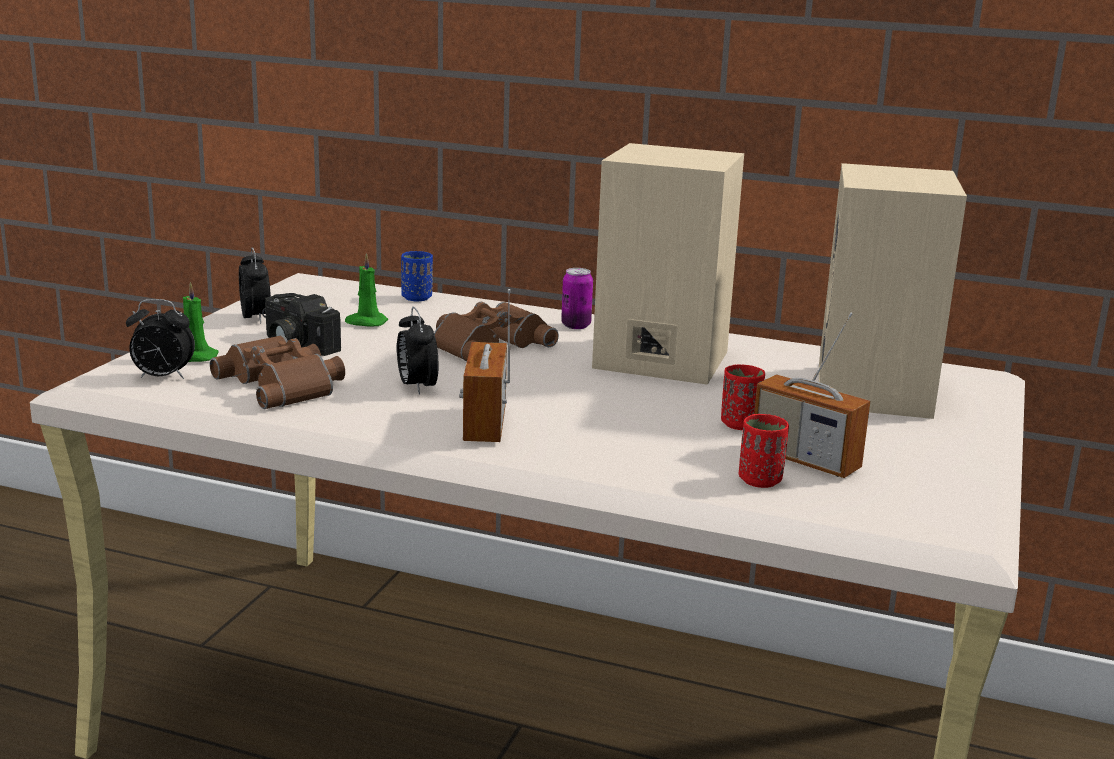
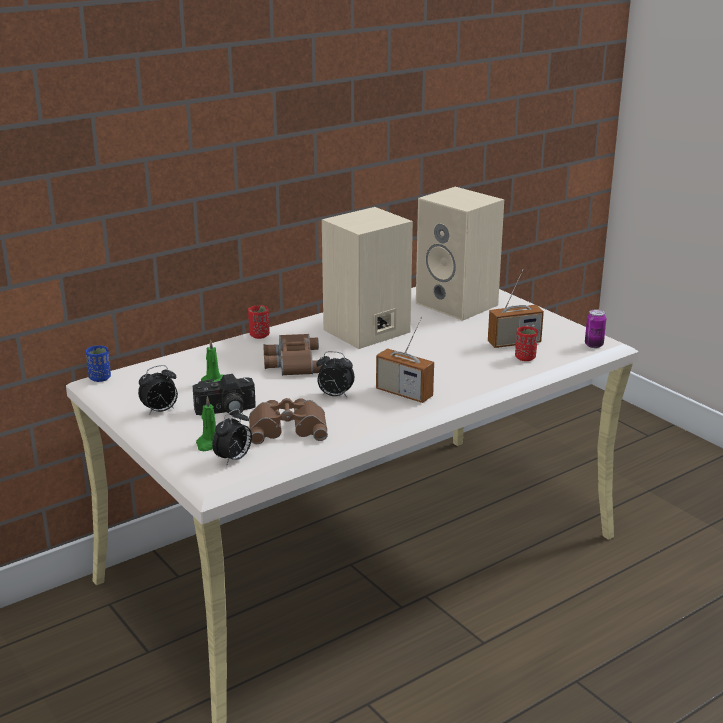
camera: 55 degrees left, 5 degrees up
(256, 318) = (160, 411): alarm clock -> alarm clock turned 135 degrees clockwise
(417, 298) = (187, 358): blue cup -> blue cup (100, 378)
(576, 325) = (292, 334): can -> can (593, 345)
(740, 424) = (464, 341): red cup -> red cup (259, 335)

